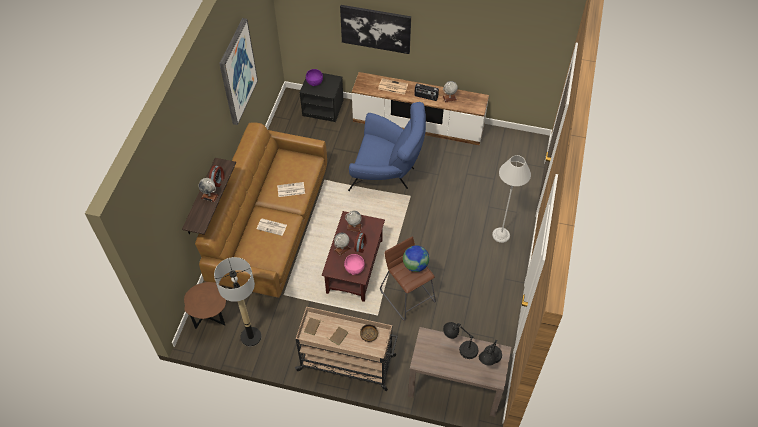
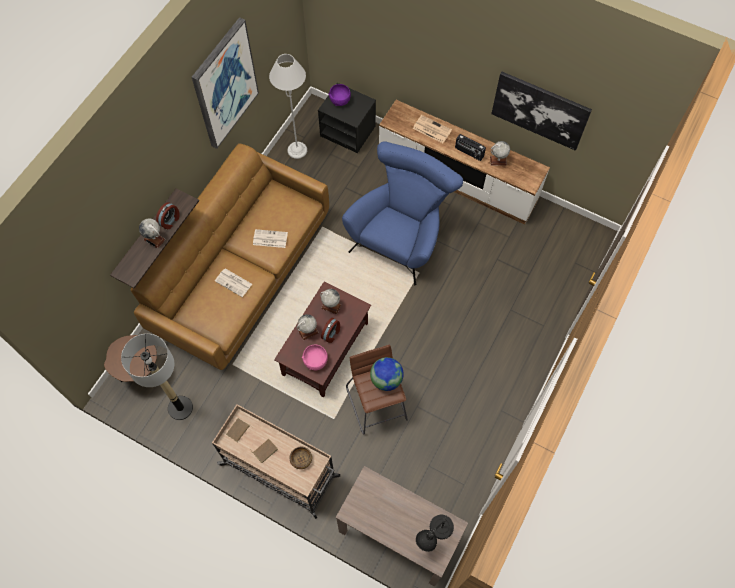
camera: 15 degrees right, 10 degrees up
(375, 28) = (421, 55): picture -> picture (540, 110)
(387, 173) = (400, 236): blue armchair -> blue armchair turned 90 degrees counterclockwise
(460, 347) = (404, 506): black table lamp -> none
(501, 235) = (514, 351): grey floor lamp -> grey floor lamp (297, 150)

